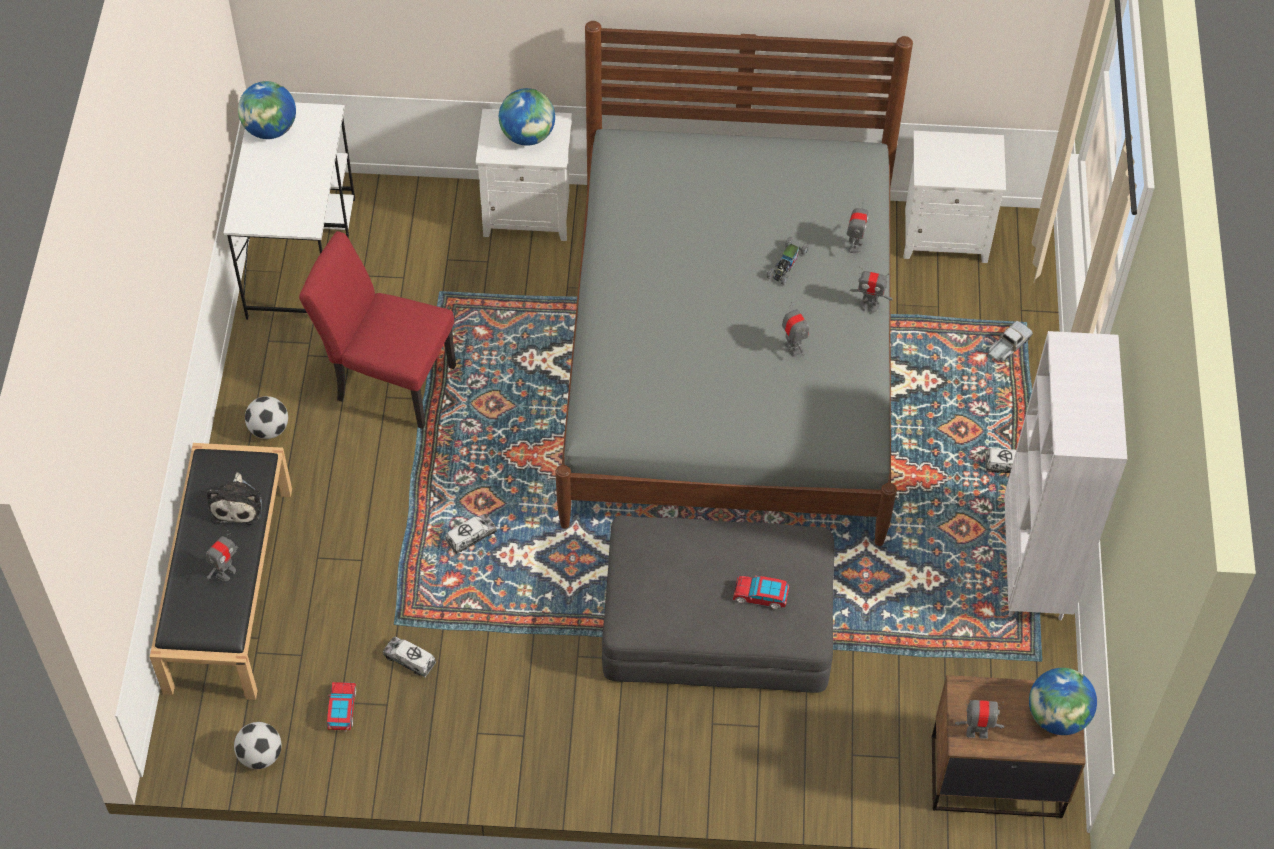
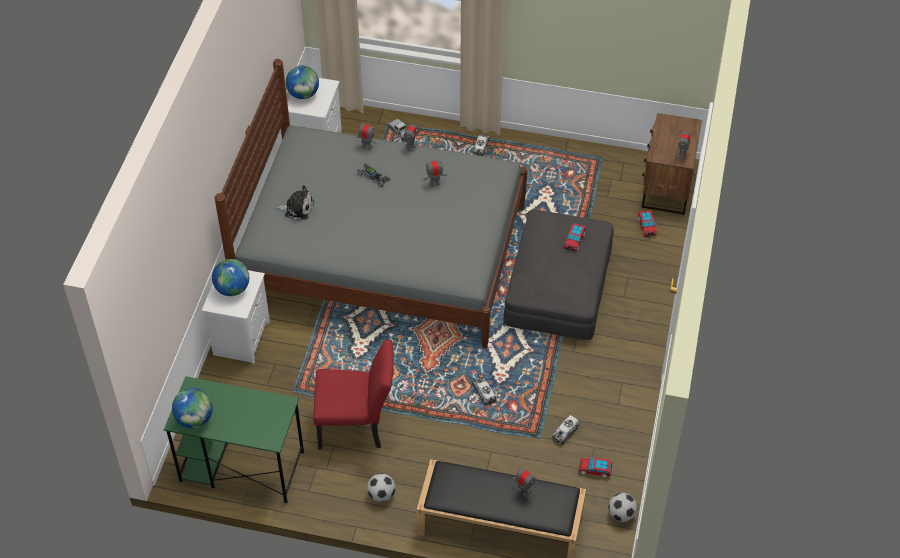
camera: 80 degrees left, 5 degrees down
(237, 504) = (474, 482): plush toy -> plush toy (297, 208)
(301, 256) = (241, 466): white desk -> green desk
(387, 380) = (357, 426): red chair -> red chair turned 120 degrees counterclockwise
(887, 748) = (646, 226): none -> toy car
(1035, 571) = (549, 150): white bookcase -> none
(1057, 716) = (675, 124): globe -> globe (303, 94)

